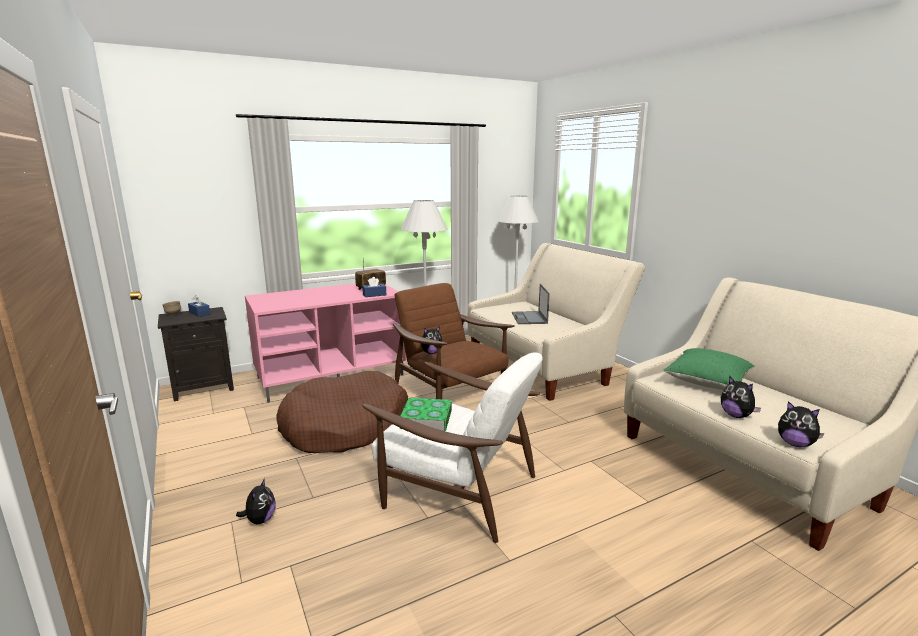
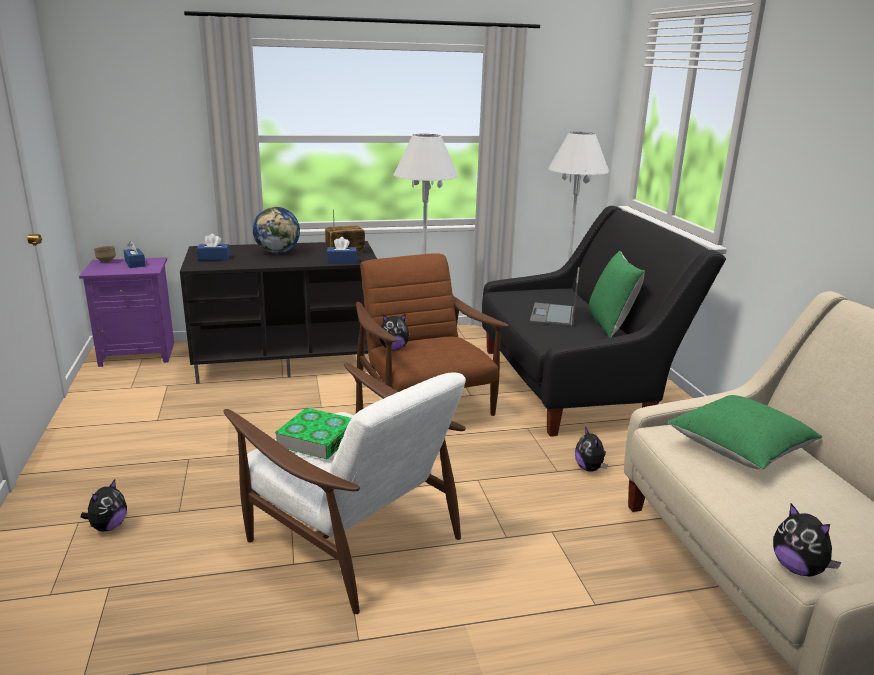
camera: 15 degrees right, 5 degrees up
(204, 387) = (139, 353): black nightstand -> purple nightstand
(273, 301) = (214, 258): none -> blue tissue box
(320, 293) = (278, 252): none -> globe
(331, 375) = (289, 359): pink tv stand -> black tv stand
(345, 427) = (266, 429): brown dog bed -> none
(543, 365) = (574, 384): beige sofa -> black sofa
(570, 320) = (610, 325): none -> green pillow
(736, 415) = (740, 508): plush toy -> plush toy (589, 468)

